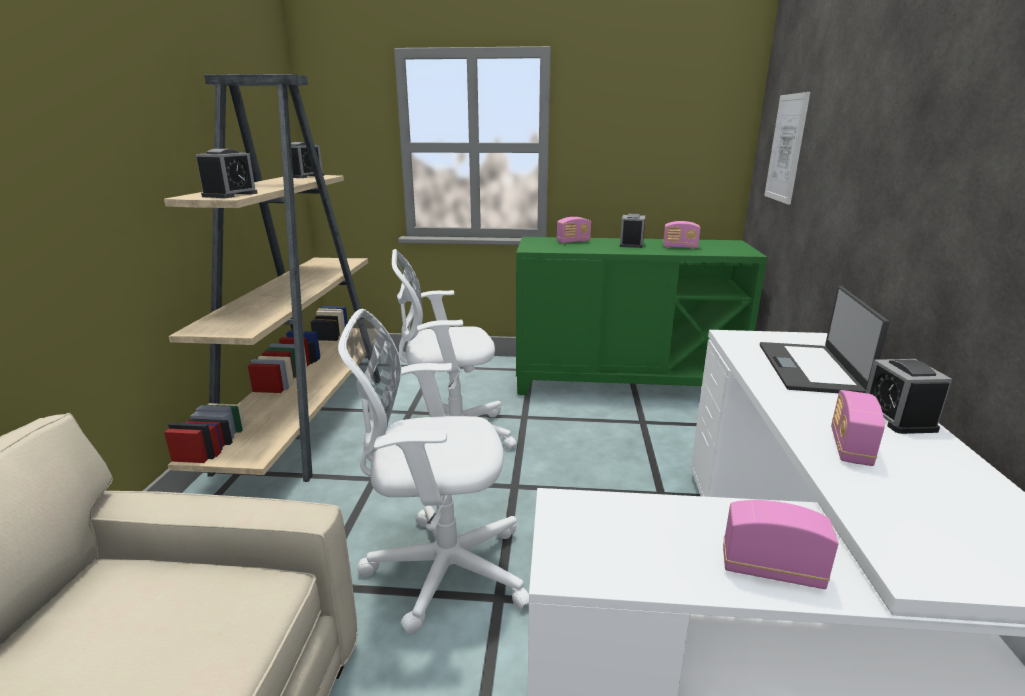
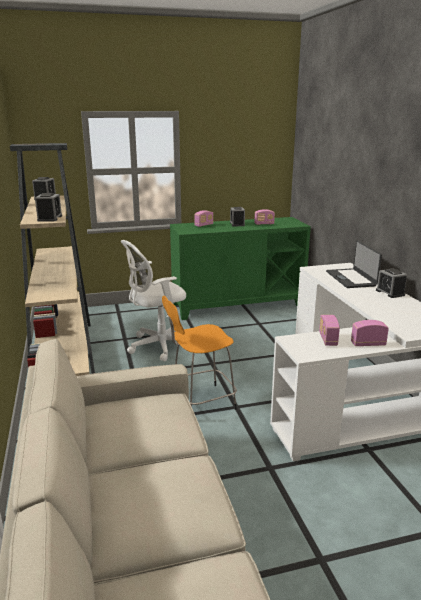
camera: 20 degrees left, 0 degrees up
(440, 569) = (201, 403): white office chair -> orange stool
(786, 148) = (314, 169): picture -> none
(850, 448) = (378, 305): radio -> radio (328, 339)

